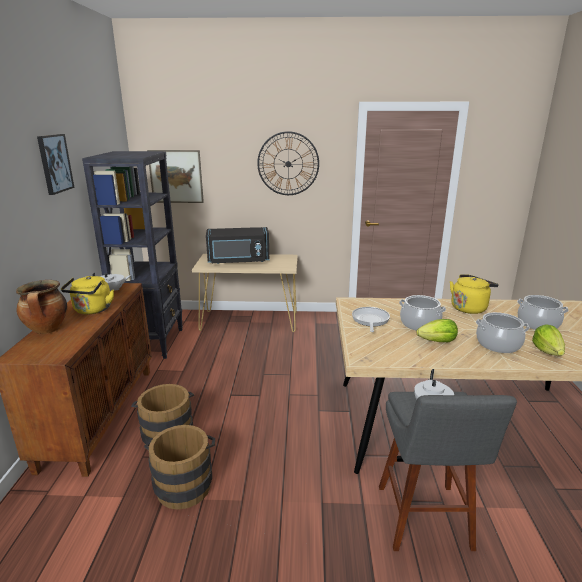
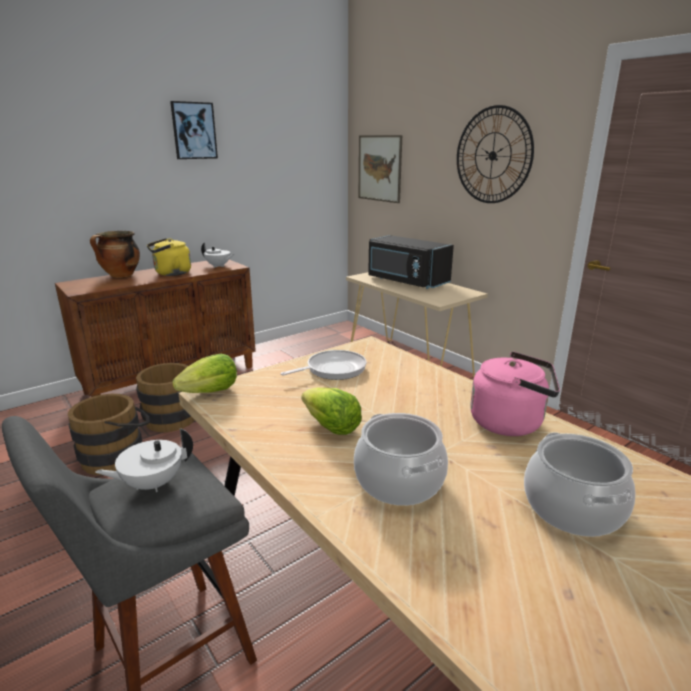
camera: 50 degrees right, 0 degrees up
(152, 342) = (297, 346): black bookcase -> none
(419, 324) = (373, 401): cooking pot -> none
(469, 308) = (510, 423): yellow kettle -> pink kettle
(547, 351) = (448, 545): lettuce -> lettuce (211, 392)

